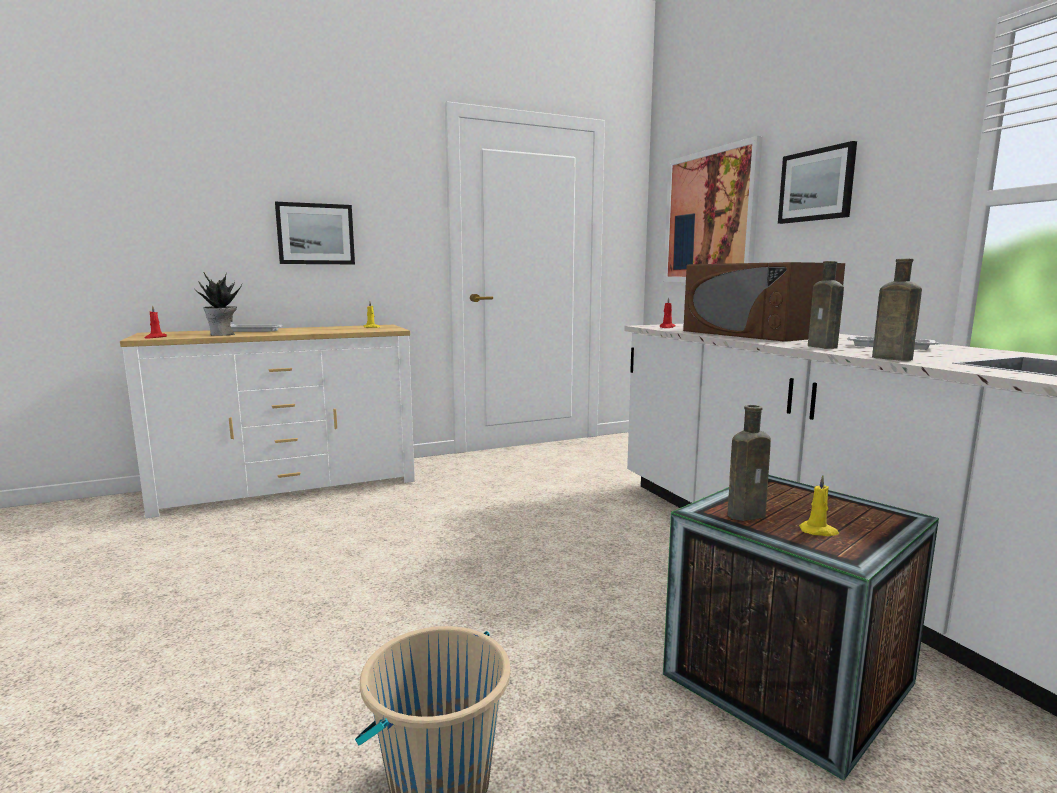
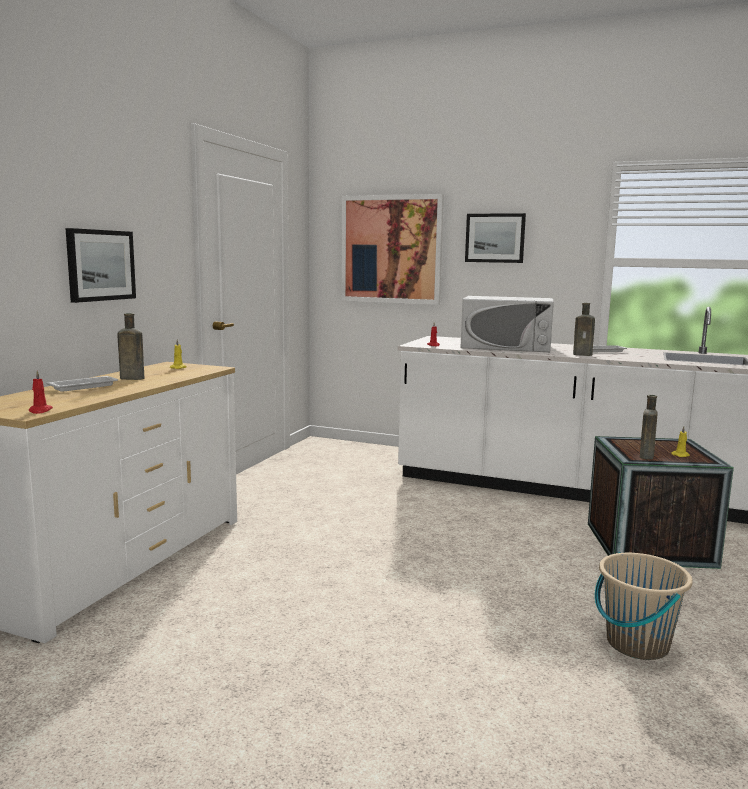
camera: 45 degrees left, 0 degrees up
(222, 334) = (90, 396): potted plant -> none
(756, 333) = (506, 346): brown microwave -> white microwave
(889, 358) = (638, 360): brown bottle -> brown bottle (130, 378)

